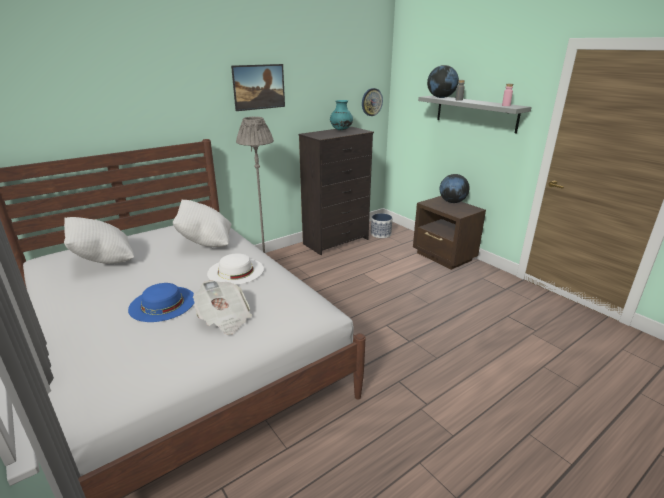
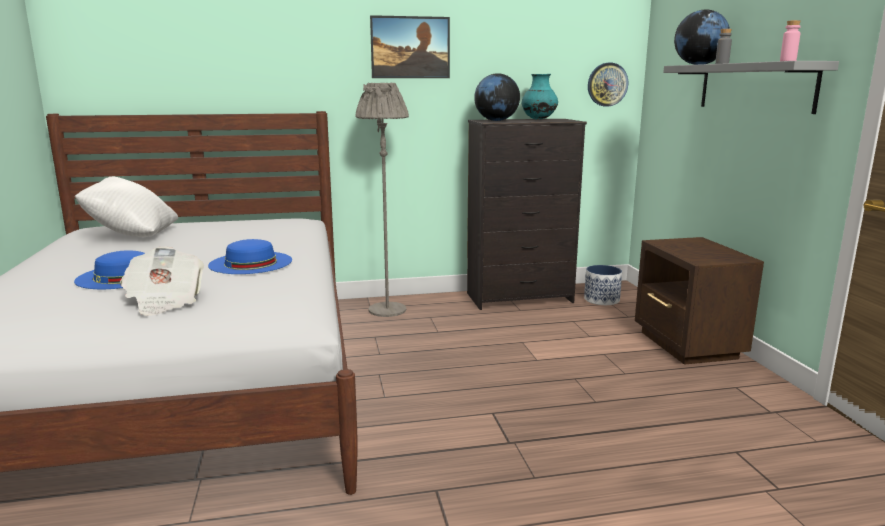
camera: 25 degrees right, 10 degrees down
(206, 242) = (262, 236): white pillow -> none
(235, 271) = (251, 262): white hat -> blue hat
(452, 202) = (708, 246): globe -> globe (496, 120)

